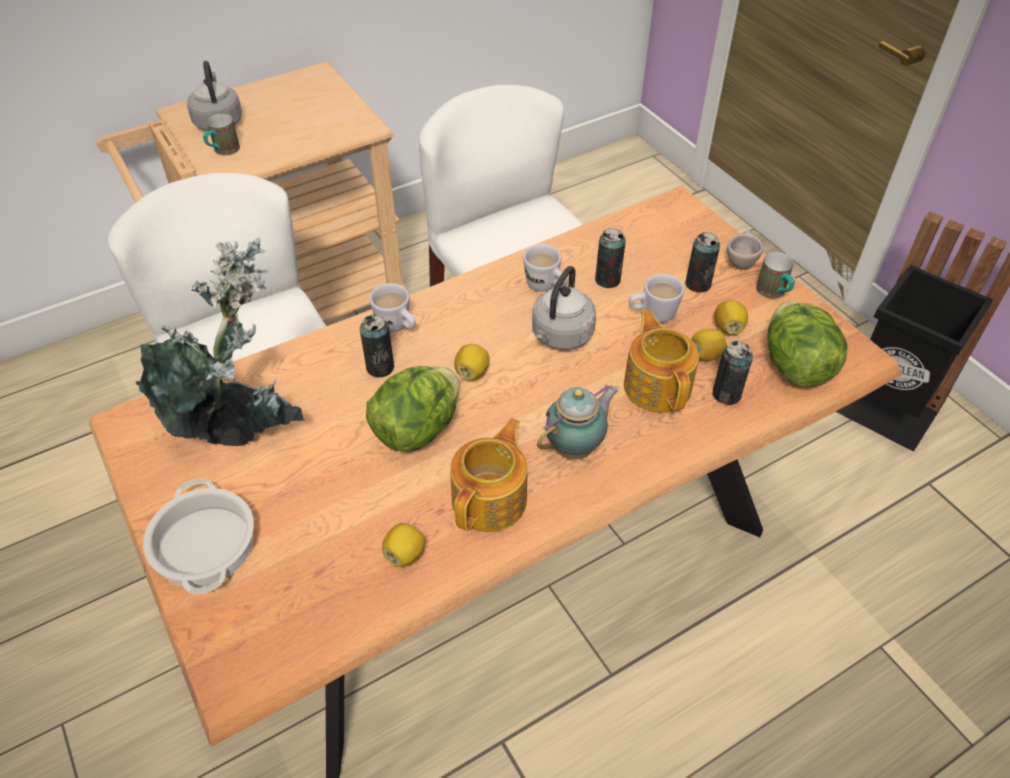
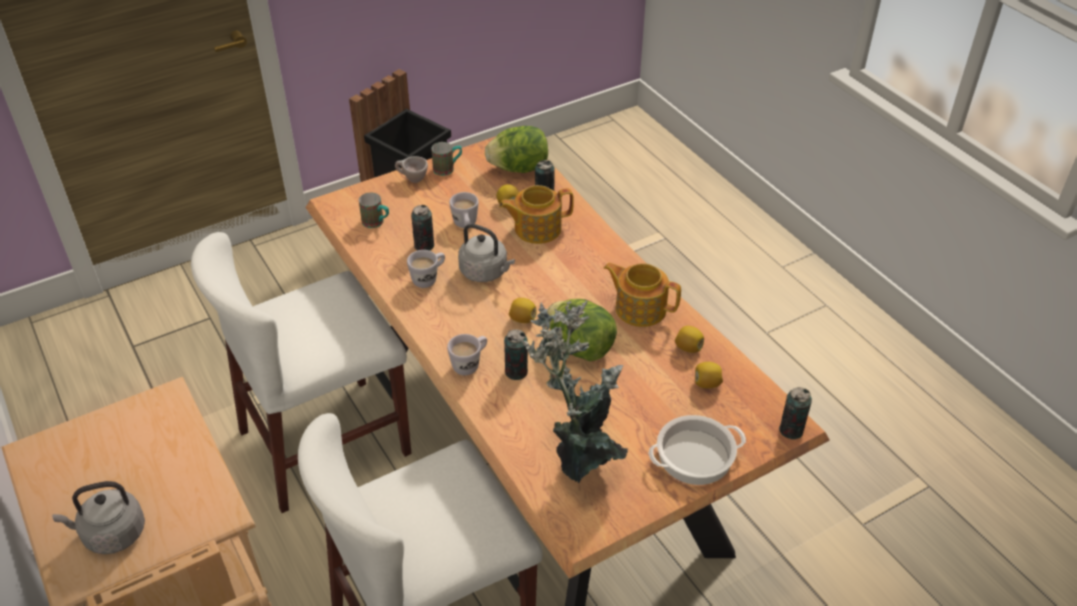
camera: 90 degrees left, 5 degrees down
(223, 151) = (181, 518): mug -> mug (377, 223)
(576, 447) = (592, 268): teapot -> none
(698, 284) = (434, 201): can -> can (791, 430)
(728, 327) = (481, 192): lemon -> lemon (707, 384)

